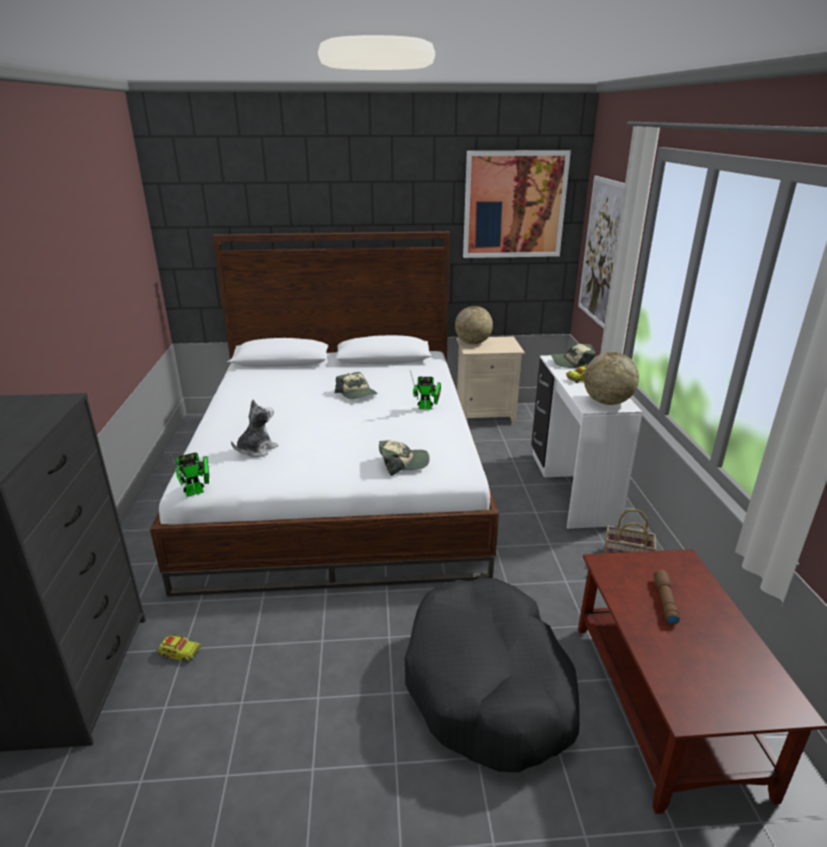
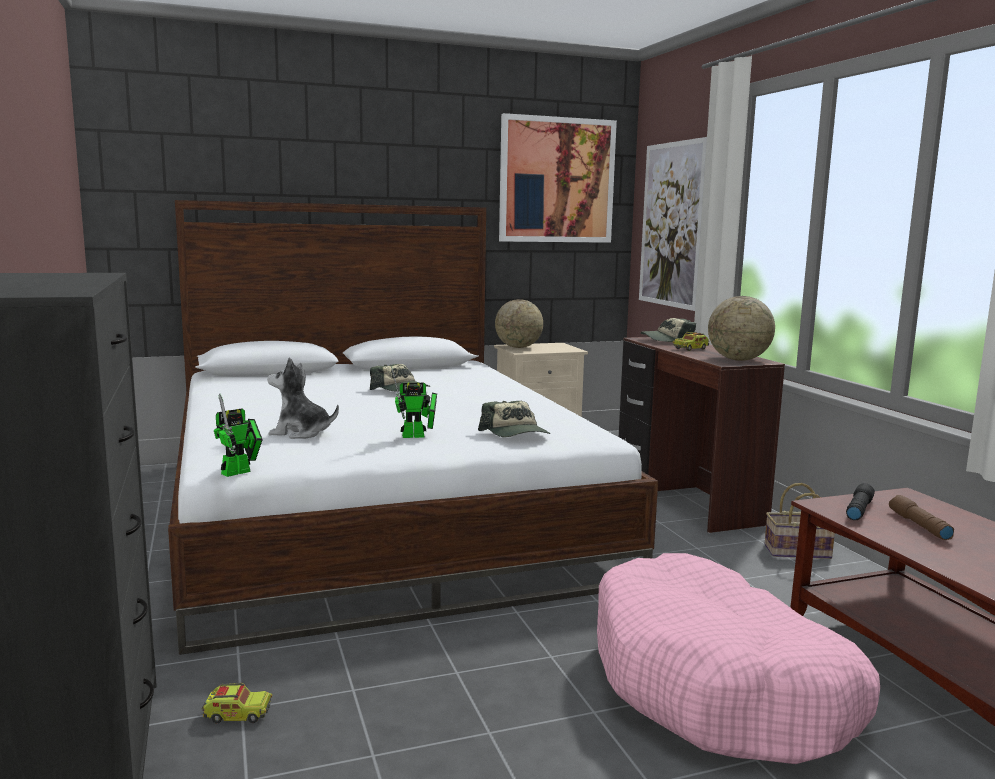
camera: 15 degrees left, 15 degrees down
(256, 449) = (300, 433): plush toy -> plush toy turned 105 degrees counterclockwise
(403, 463) = (515, 434): cap -> cap turned 90 degrees clockwise
(427, 408) = (504, 396): toy robot -> toy robot (417, 436)
(489, 685) = (719, 686): black dog bed -> pink dog bed
(570, 487) = (685, 498): white desk -> brown desk
(629, 573) = (858, 509): none -> black flashlight

